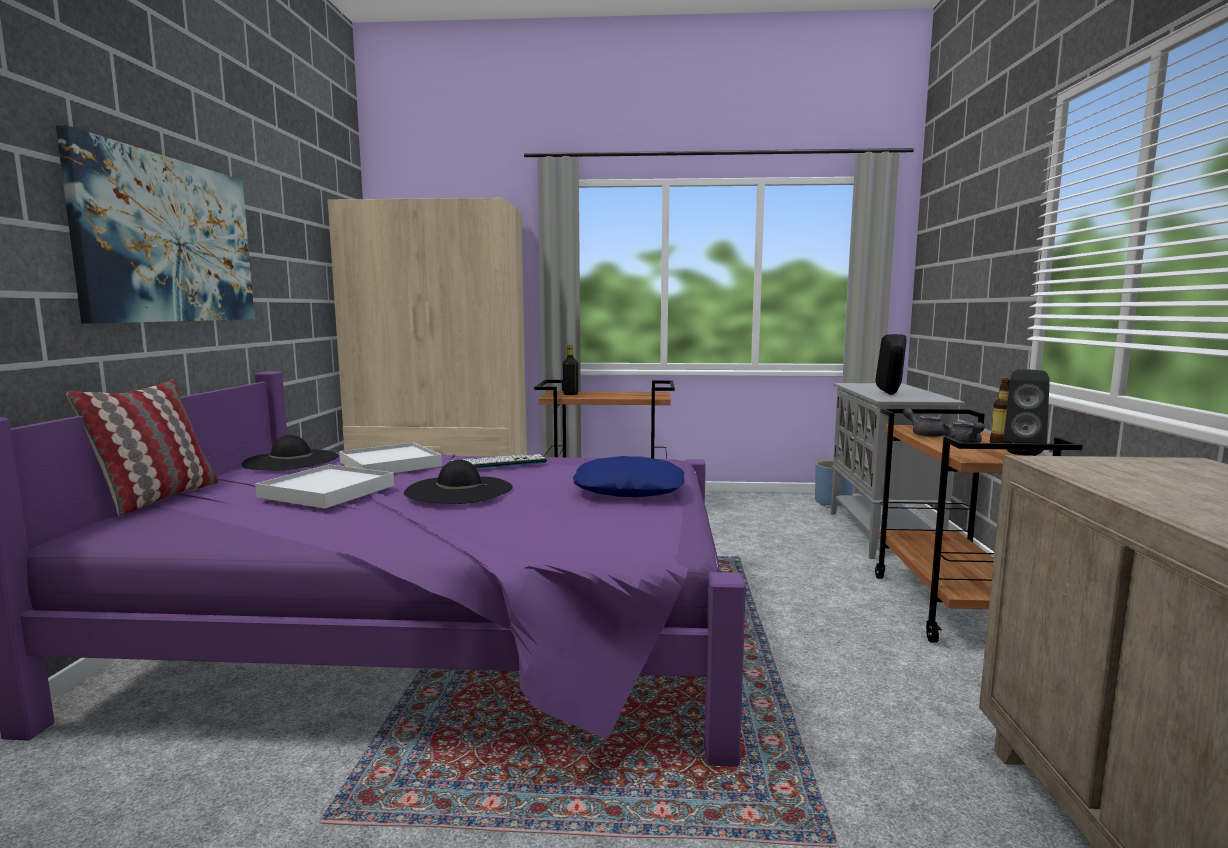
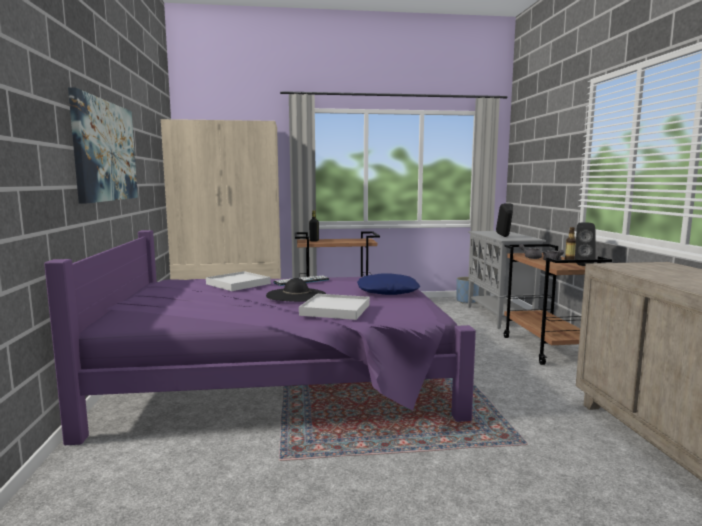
camera: 10 degrees left, 0 degrees up
(158, 498) = (119, 306): pillow -> none
(292, 460) = (173, 284): black hat -> none
(327, 491) = (220, 298): white tray -> white tray (335, 310)

